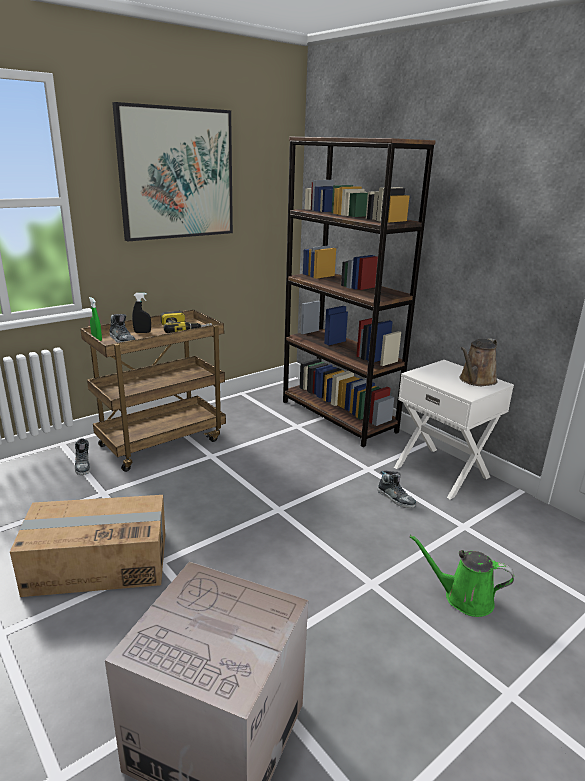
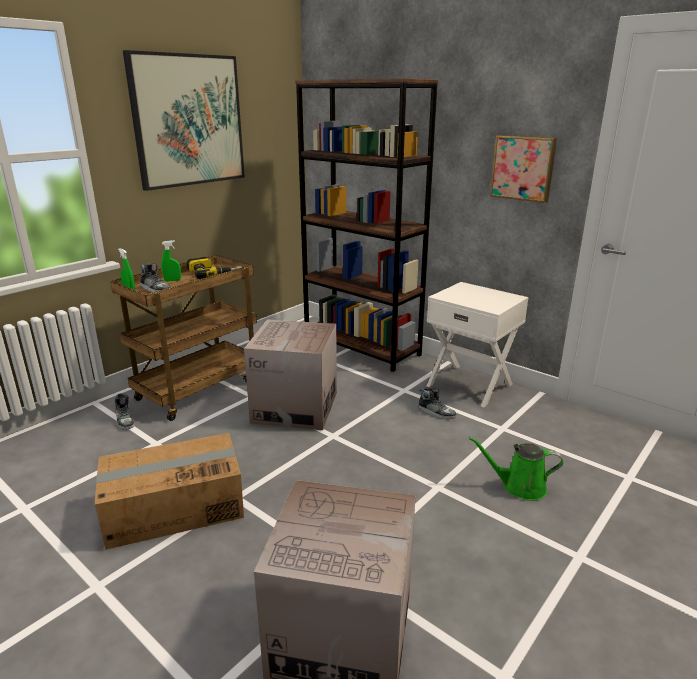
camera: 10 degrees left, 0 degrees up
(142, 332) = (172, 280): black spray bottle -> green spray bottle
(250, 473) = (295, 407): none -> cardboard box
(476, 380) = (495, 297): brown watering can -> none
(518, 242) = (523, 168): none -> picture

